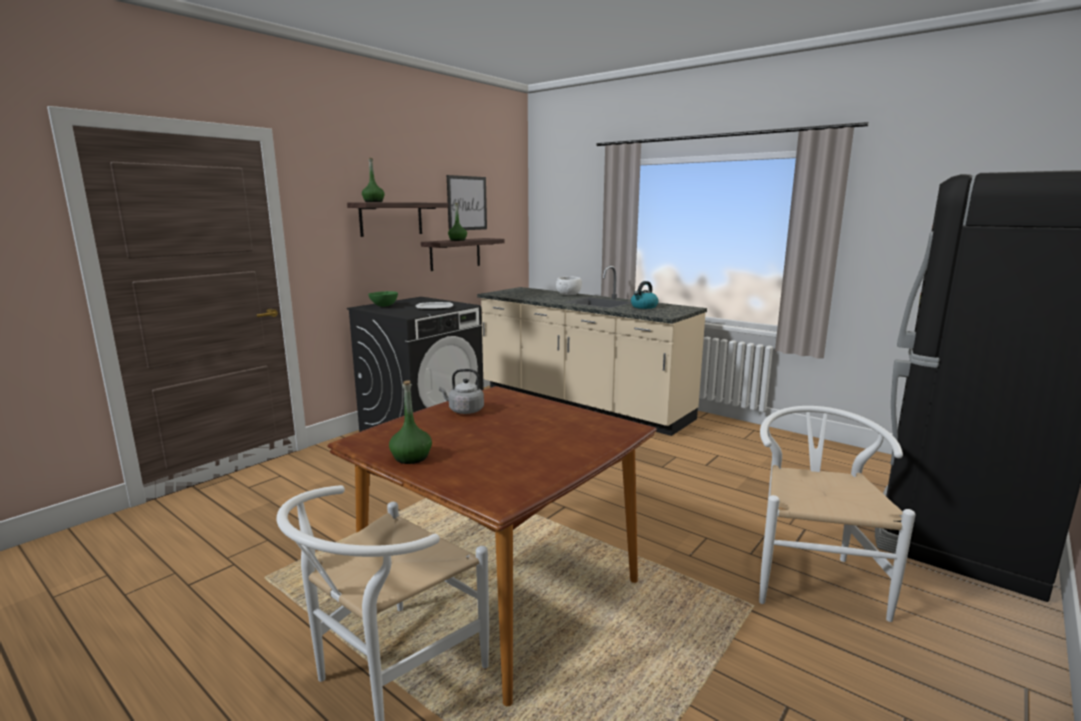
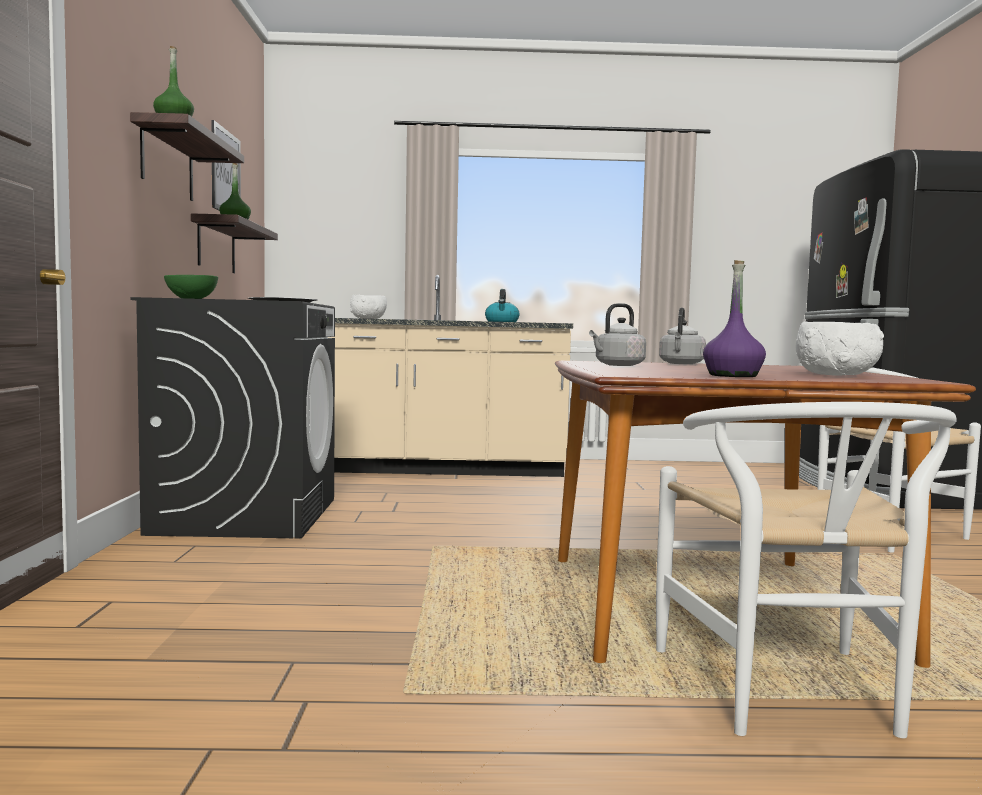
camera: 40 degrees left, 10 degrees down
(411, 457) = (733, 376): green bottle -> purple bottle
(508, 469) = (837, 375): none -> white bowl
(543, 409) = (681, 363): none -> grey kettle

